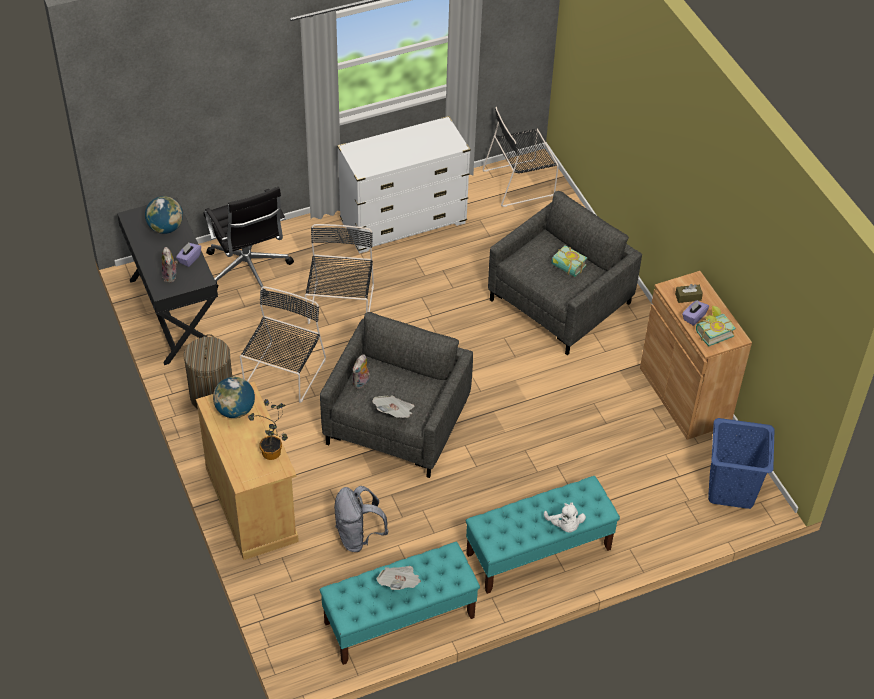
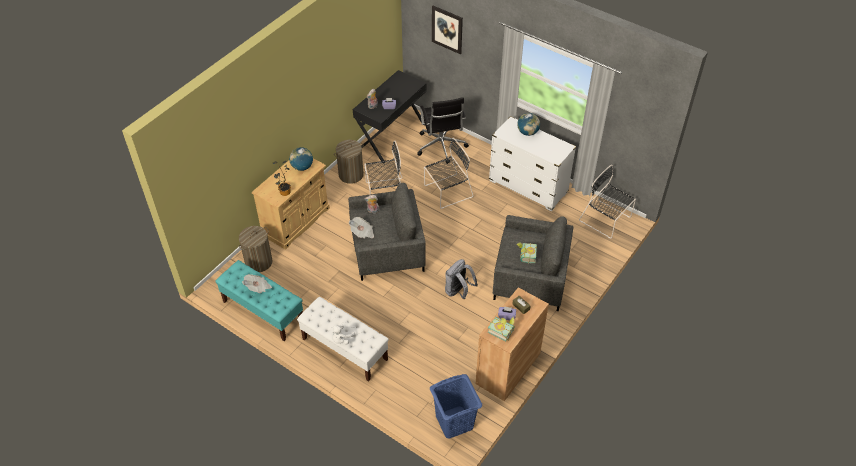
camera: 60 degrees right, 0 degrees up
(165, 228) = (402, 89): globe -> globe (527, 132)
(185, 91) = (447, 29): none -> picture
(248, 270) = (441, 147): black office chair -> black office chair turned 45 degrees counterclockwise
(297, 586) = (258, 262): none -> laundry basket
(358, 536) = (304, 270): grey backpack -> grey backpack (458, 291)
(538, 552) = (344, 349): turquoise bench -> white bench

